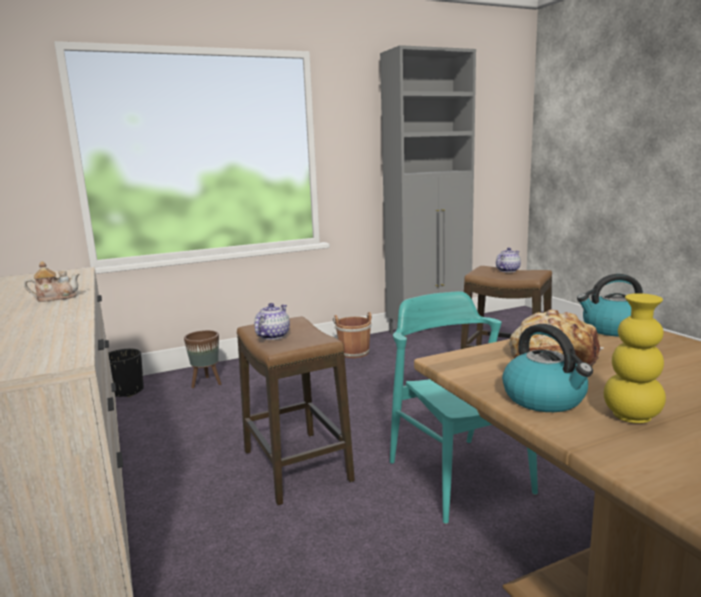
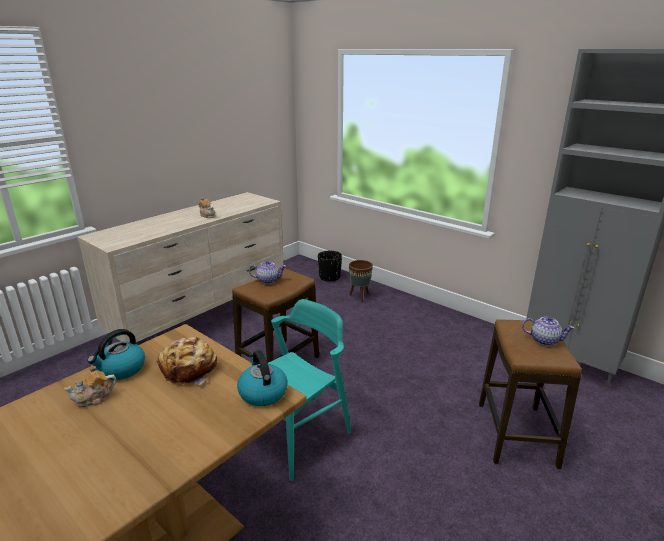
camera: 65 degrees right, 10 degrees up
(353, 352) = (468, 336): brown bucket -> none
(631, 417) = (94, 398): yellow vase -> teapot

